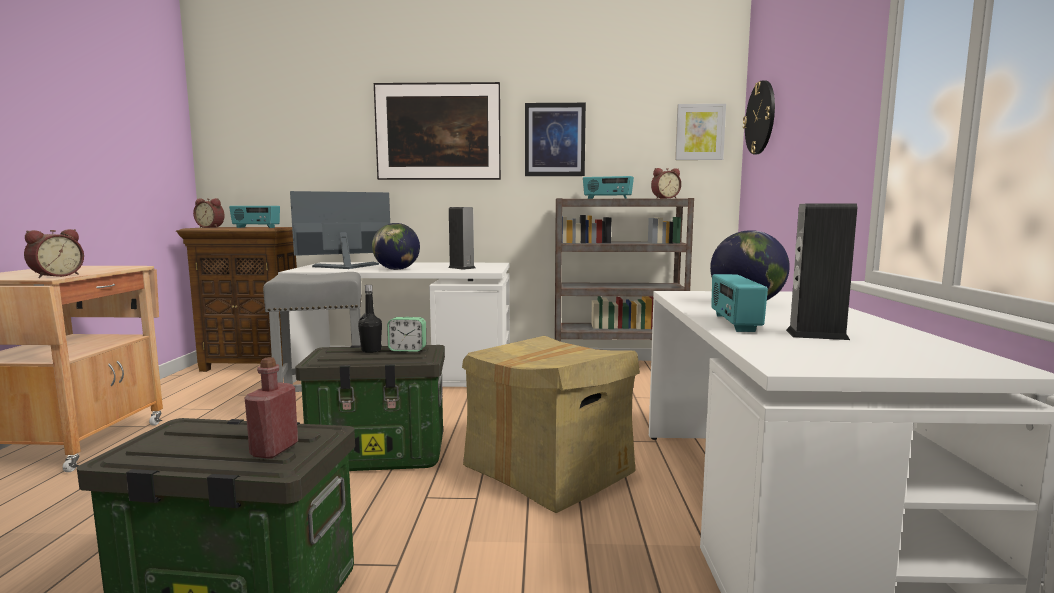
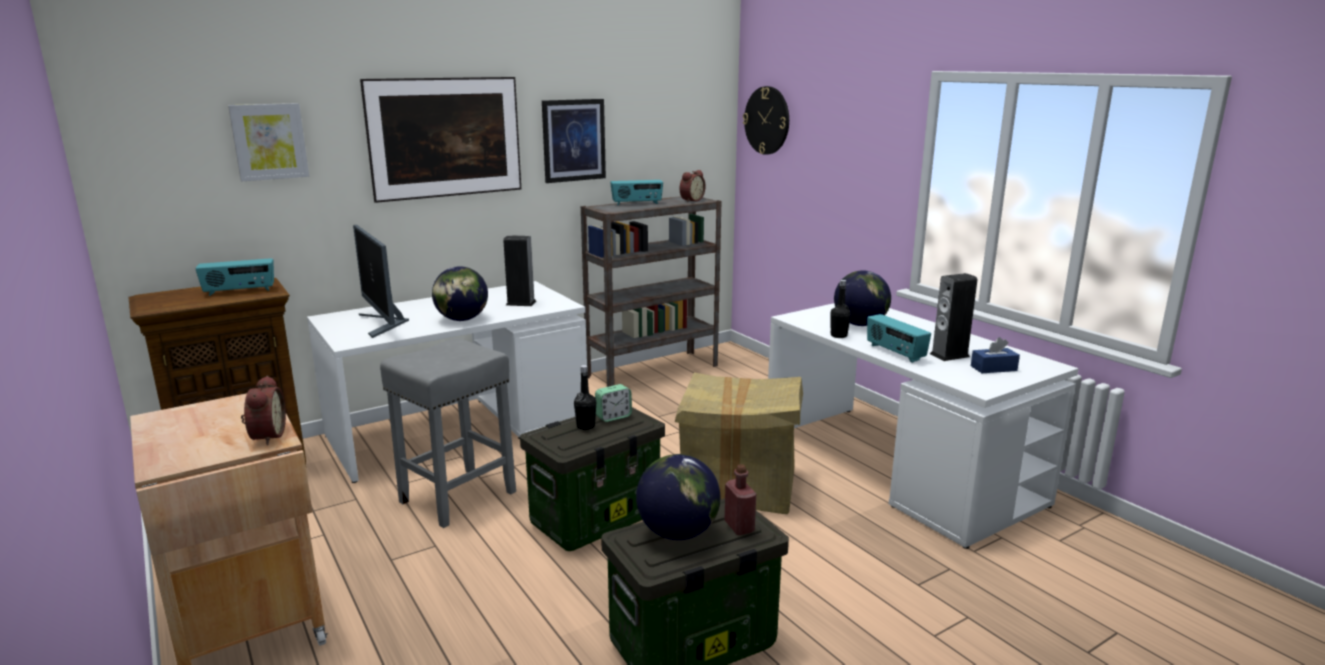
camera: 35 degrees left, 10 degrees up
(211, 227) = (167, 301): alarm clock -> none
(215, 435) = (677, 533): none -> globe
(345, 267) = (383, 324): monitor -> monitor turned 60 degrees counterclockwise
(694, 306) = (838, 336): none -> black bottle
(699, 132) = (703, 125): picture -> picture (269, 141)
(867, 353) = (993, 368): none -> blue tissue box

